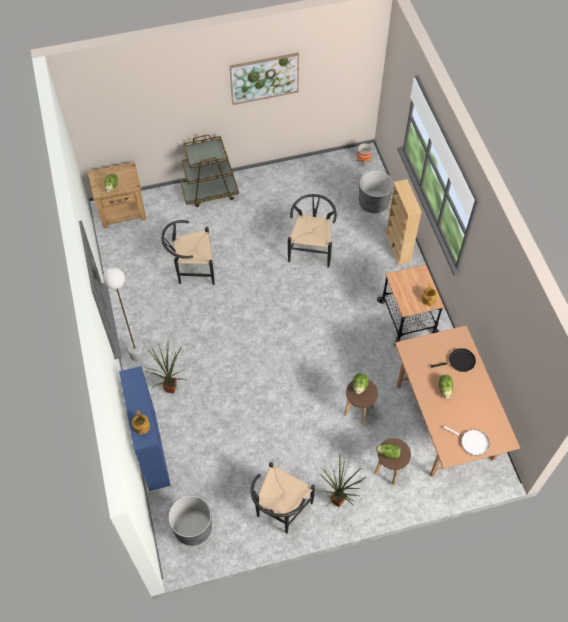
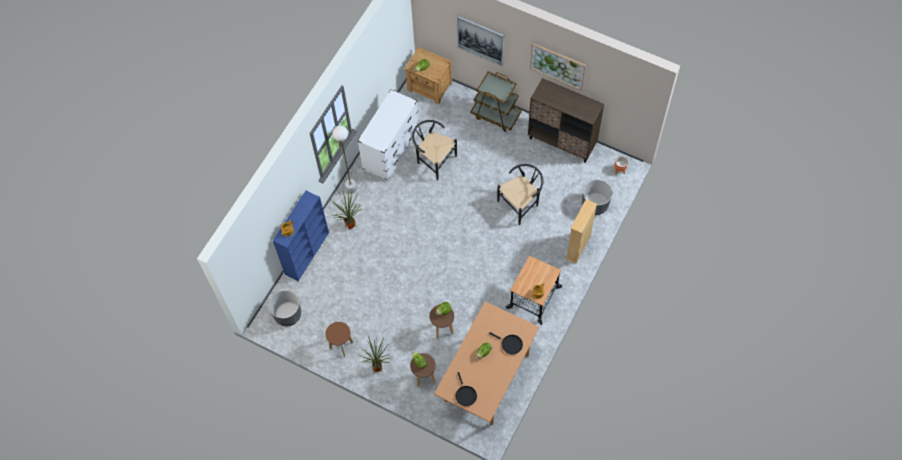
camera: 45 degrees right, 5 degrees up
(141, 291) = (391, 150): none -> white dresser
(164, 107) = (481, 40): none -> picture
(279, 511) = (341, 346): black chair -> brown stool
(291, 173) = (562, 142): none -> brown cabinet
(472, 442) = (465, 395): white frying pan -> black frying pan

